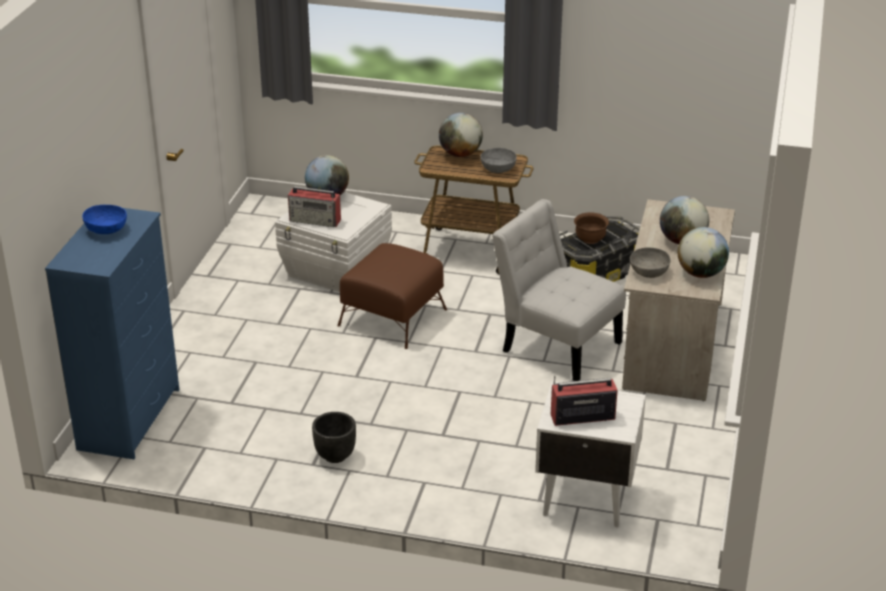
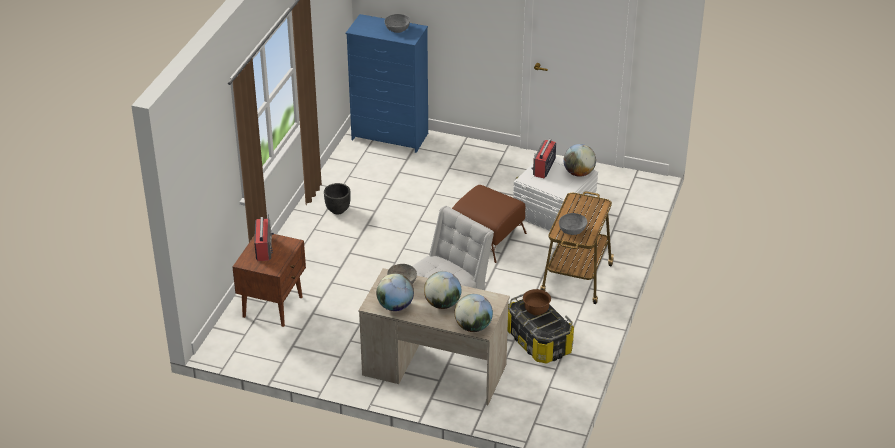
camera: 95 degrees right, 5 degrees up
(106, 229) = (397, 29): blue bowl -> grey bowl
(460, 154) = (595, 213): globe -> globe (473, 327)
(584, 497) = (273, 306): white nightstand -> brown nightstand

